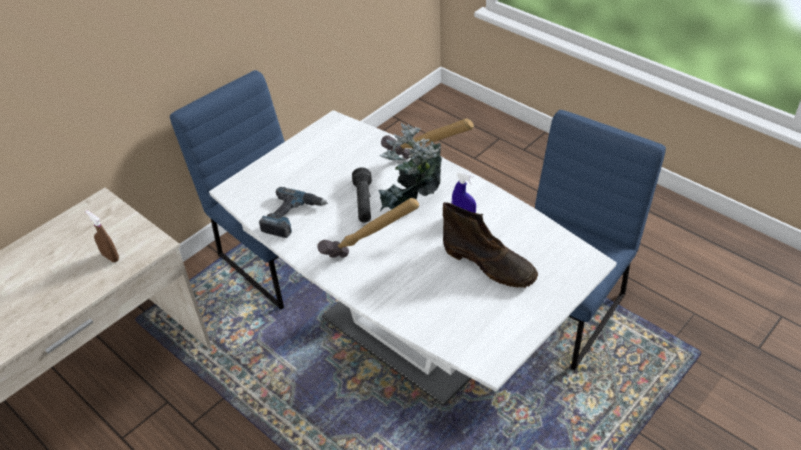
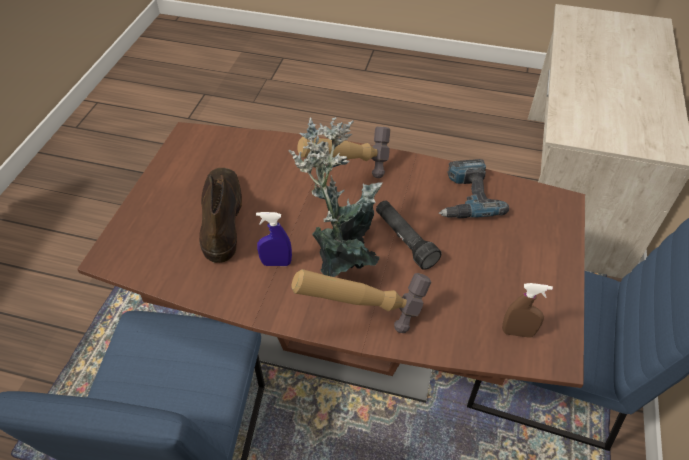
camera: 150 degrees right, 5 degrees up
(110, 257) = (586, 111): brown spray bottle -> brown spray bottle (518, 332)
(407, 335) = (344, 341): white dining table -> brown dining table
(489, 264) = (222, 217): brown boot -> brown boot turned 75 degrees clockwise

